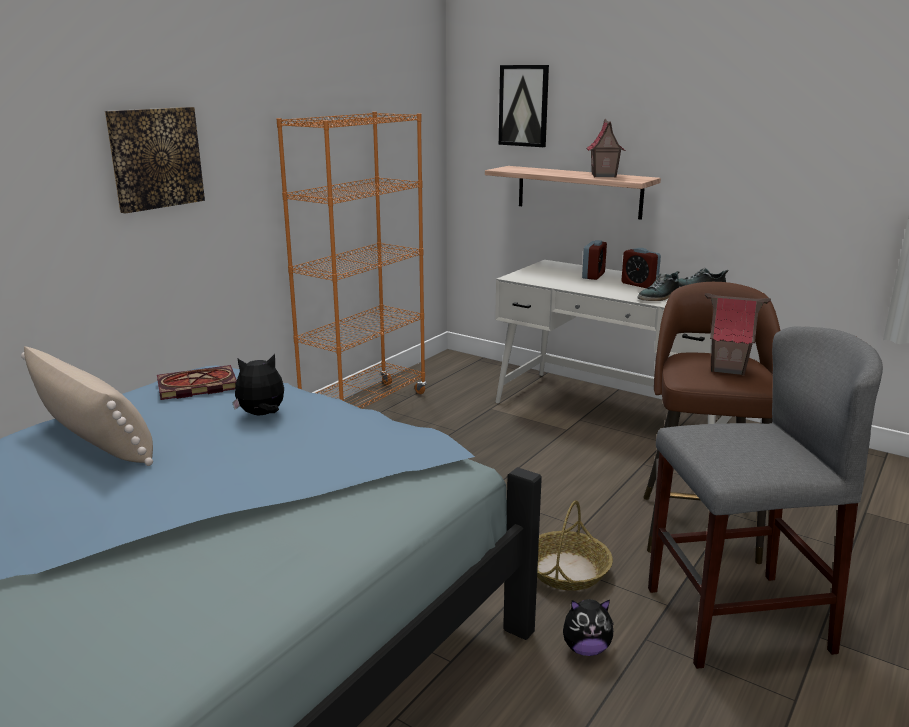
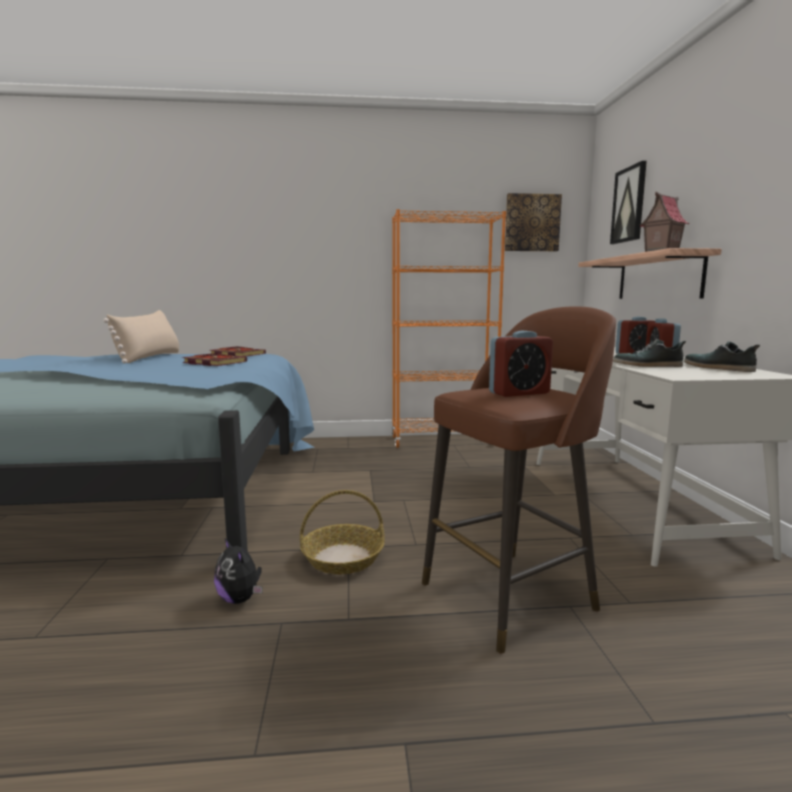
camera: 50 degrees right, 10 degrees down
(155, 158) = (298, 235): picture -> picture (532, 223)
(262, 415) = (212, 363): plush toy -> book
(727, 368) = (519, 393): toy house -> alarm clock
(736, 618) = (371, 666): grey stool -> none

